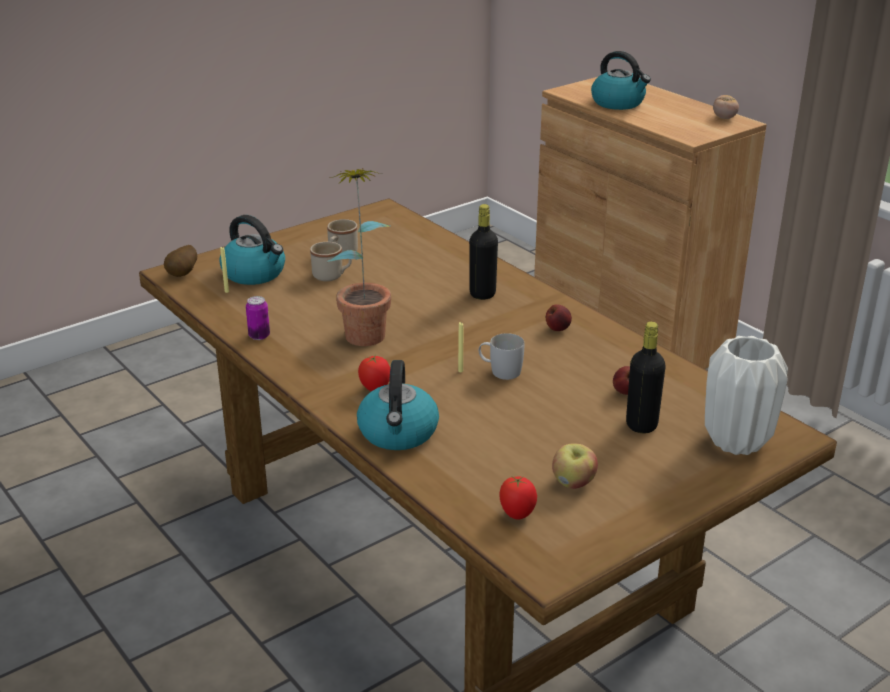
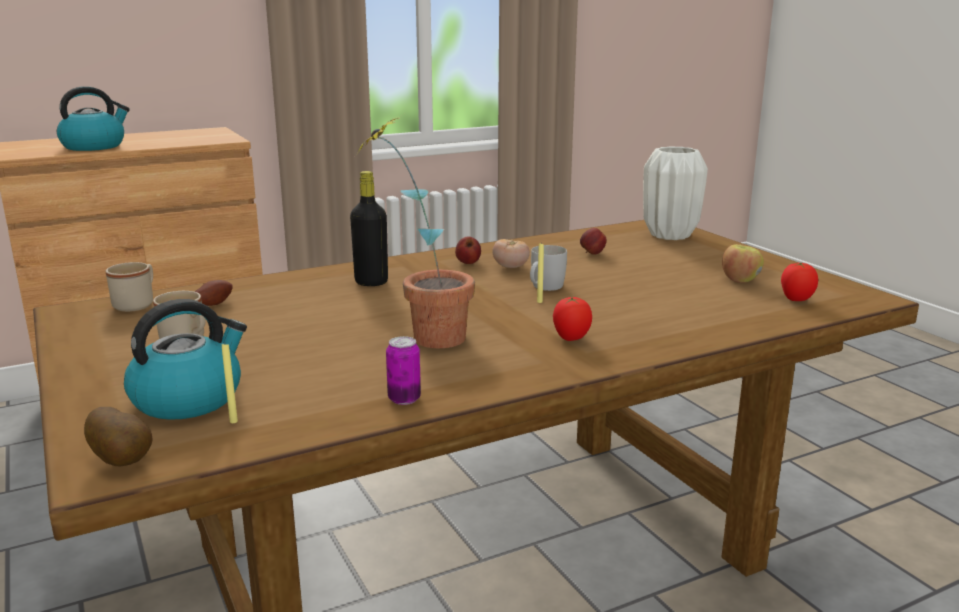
camera: 80 degrees left, 10 degrees down
(332, 276) = (252, 348): beige mug -> beige mug (137, 304)
(398, 433) = (665, 333): kettle -> none
(411, 247) = (213, 304): none -> potato
(641, 425) = (646, 254): black bottle -> none
(724, 118) = (195, 131): tomato -> tomato (510, 267)

